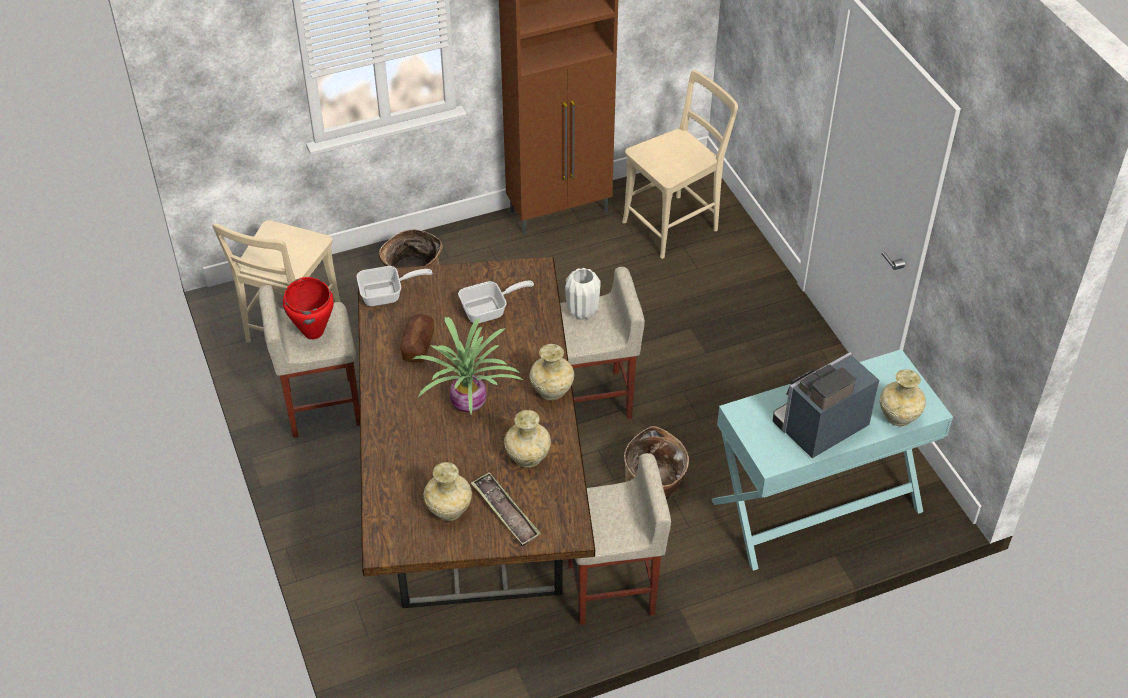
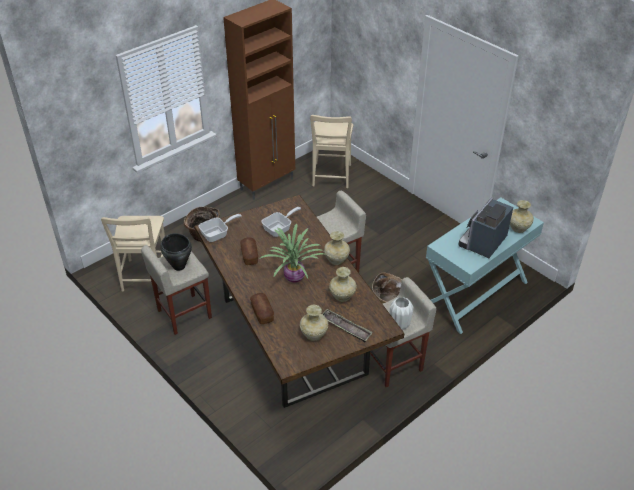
camera: 20 degrees left, 5 degrees down
(314, 331) = (179, 266): red cooking pot -> black cooking pot
(389, 449) = (262, 313): none -> bread
(583, 312) = (324, 220): white vase -> white vase (400, 325)
(674, 224) = (331, 177): beige chair -> beige chair turned 150 degrees clockwise

